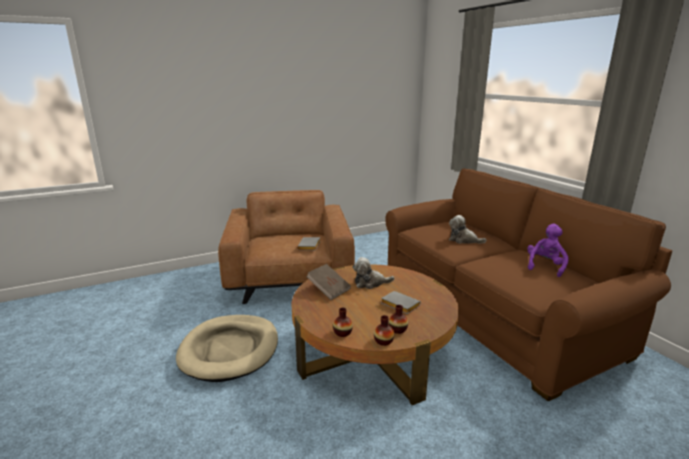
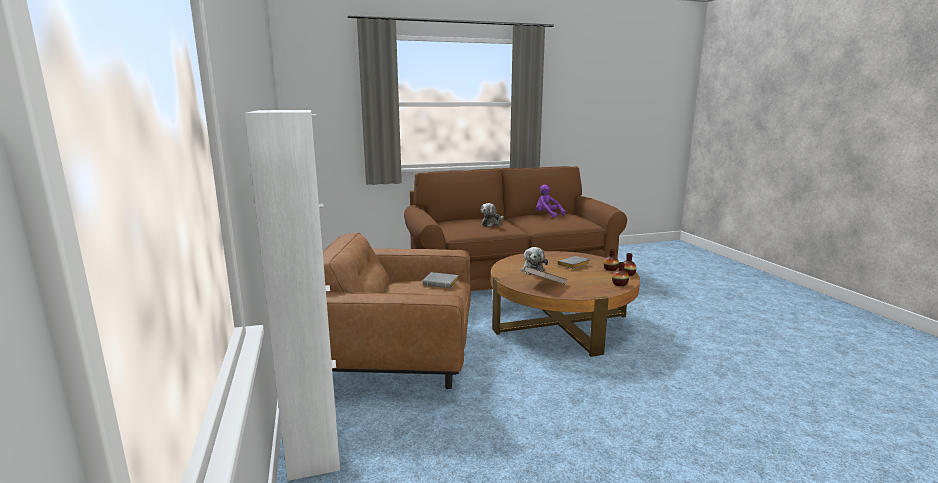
camera: 80 degrees left, 5 degrees down
(196, 273) = (313, 440): none -> white cabinet
(230, 350) = (557, 394): beige dog bed -> none

